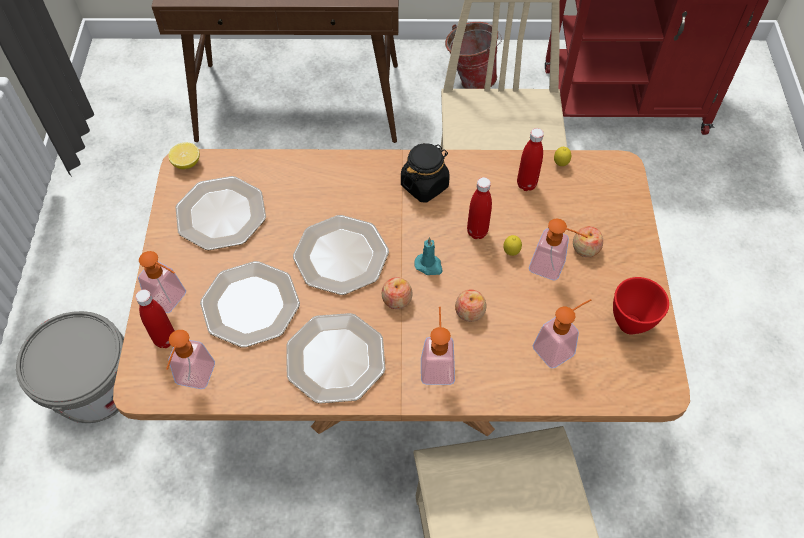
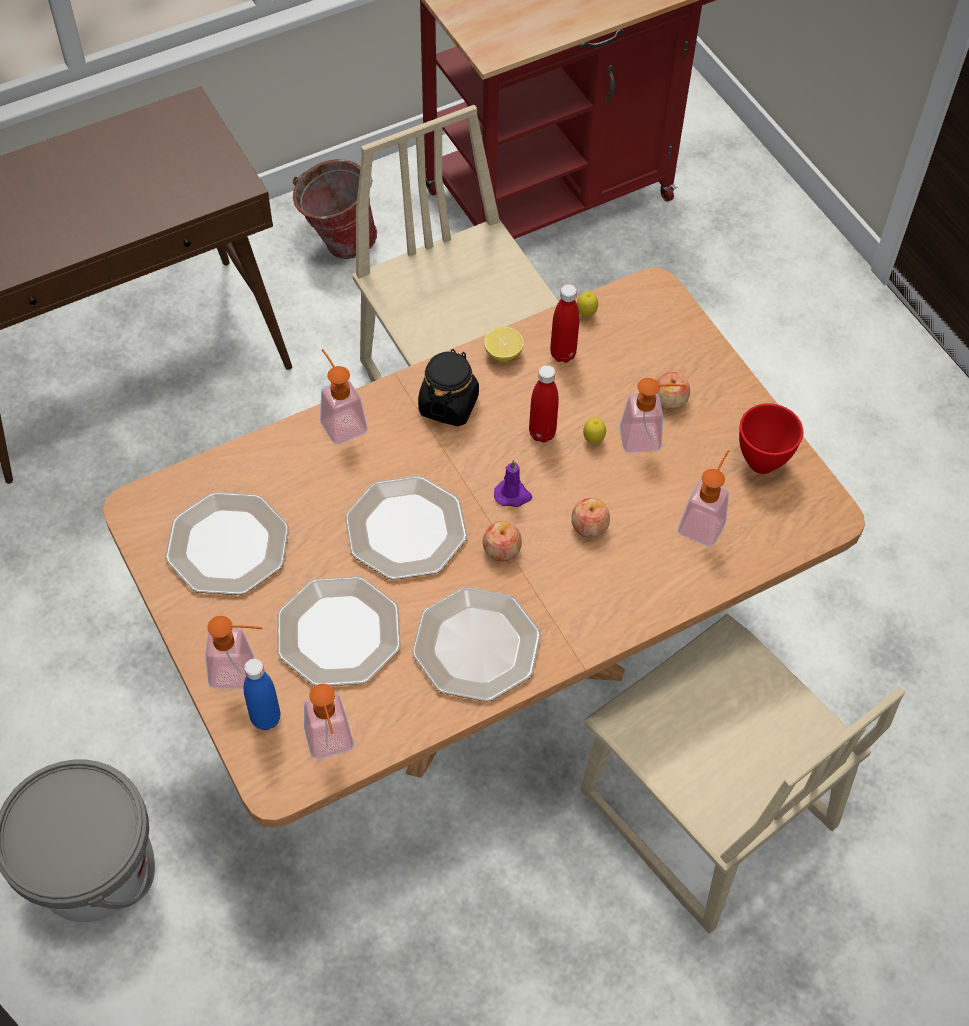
camera: 30 degrees left, 0 degrees up
(165, 339) = (266, 718): red bottle -> blue bottle
(187, 163) = (139, 502): lemon -> lemon (503, 353)
(429, 265) = (513, 495): turquoise candle -> purple candle
(437, 364) = (590, 598): soap dispenser -> soap dispenser (340, 420)

